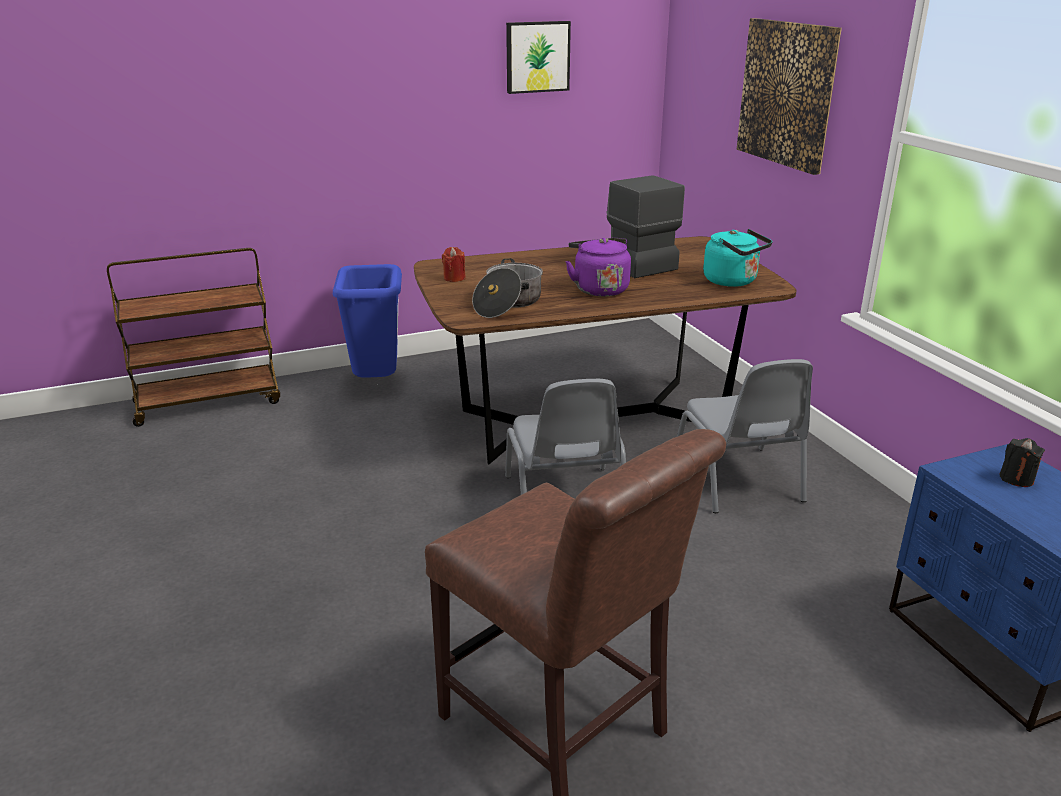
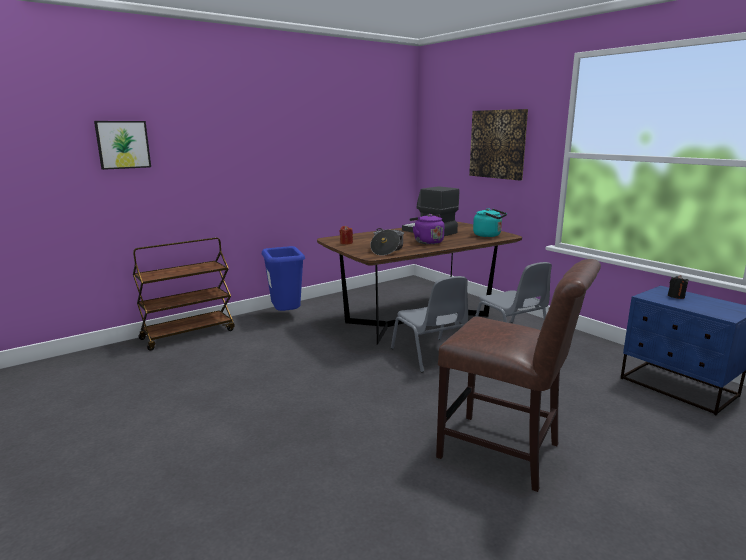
camera: 15 degrees left, 10 degrees down
(537, 57) = (358, 134): picture -> picture (123, 144)

